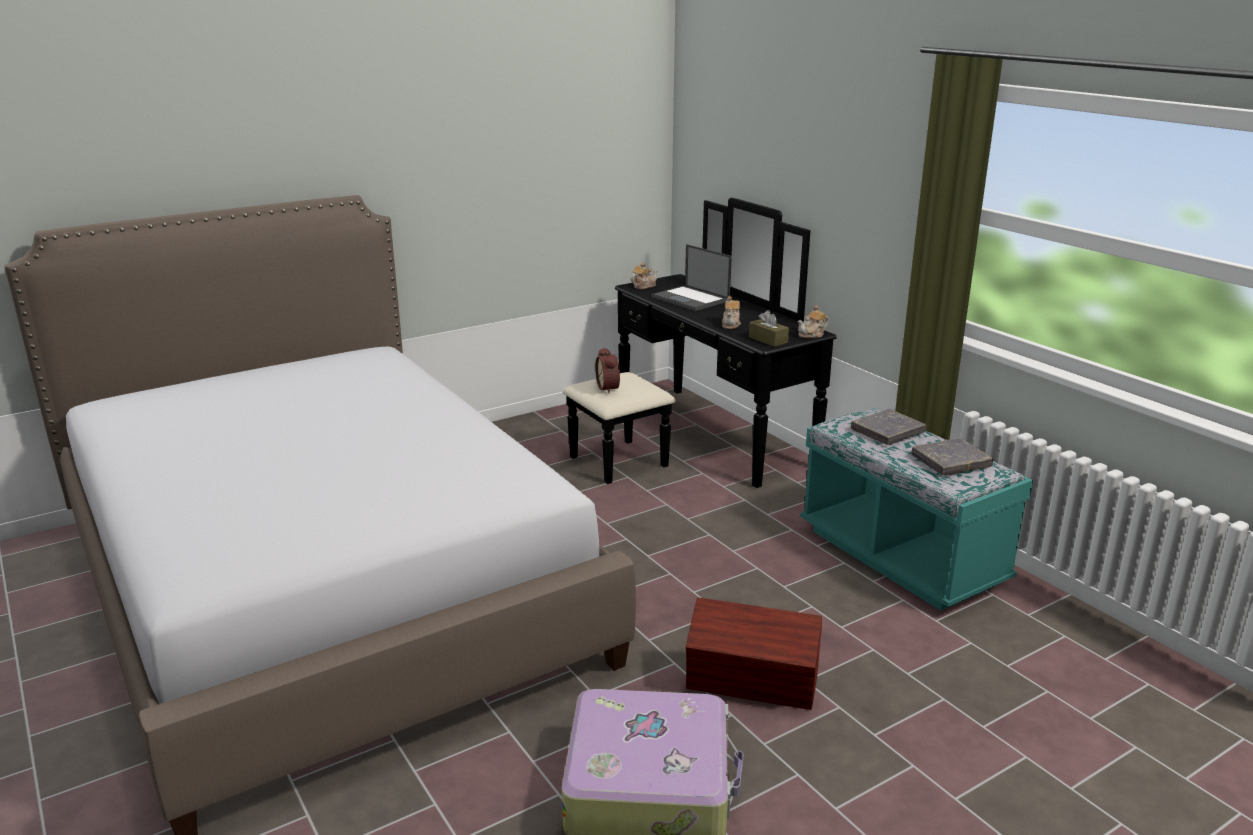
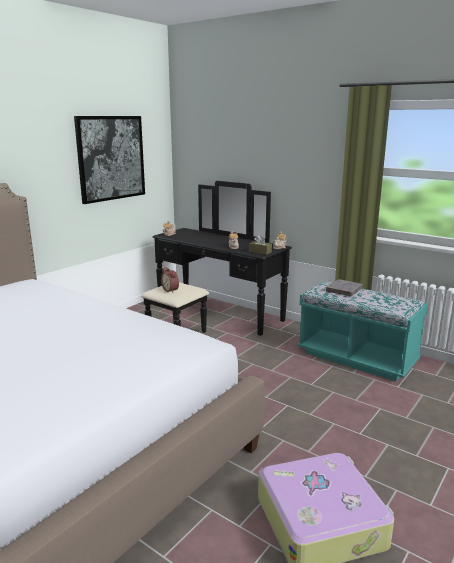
camera: 20 degrees left, 5 degrees down
(549, 150) = (111, 158): none -> picture
(691, 299) = (201, 238): laptop -> none
(753, 683) = (333, 441): brown storage box -> none
(950, 461) = (387, 299): grey book -> none

